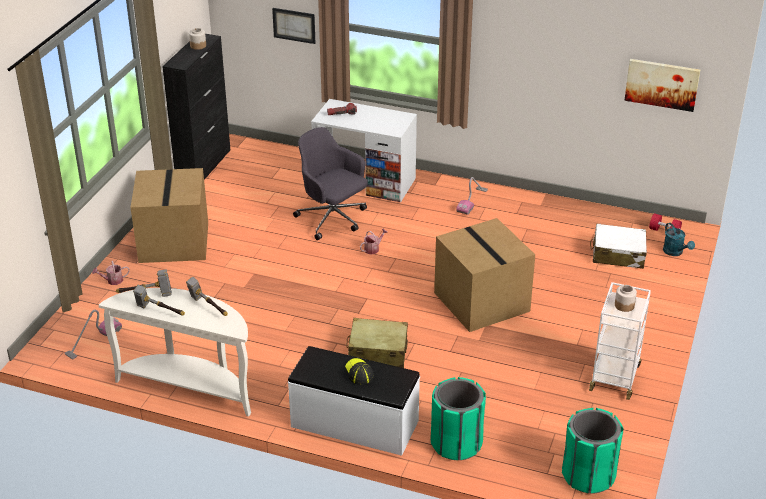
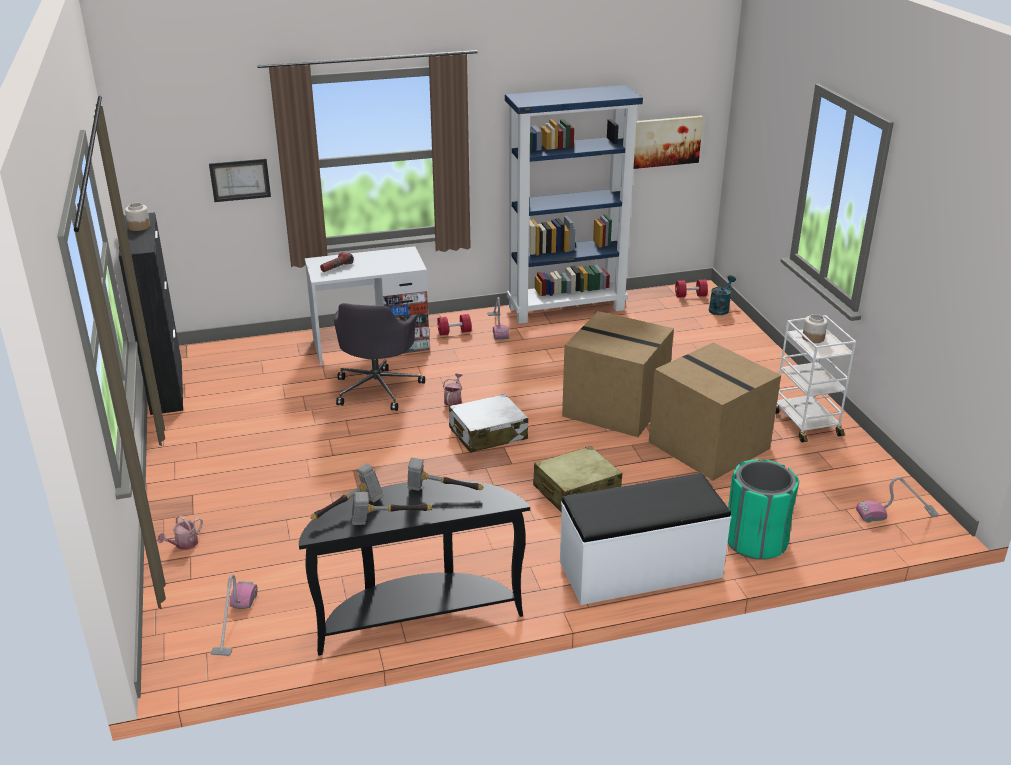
camera: 35 degrees left, 5 degrees down
(173, 241) = (216, 474): cardboard box -> cardboard box (707, 445)
(190, 386) = (417, 616): white console table -> black console table
(332, 219) = (378, 388): grey office chair -> grey office chair turned 90 degrees counterclockwise
(359, 373) = (649, 499): cap -> none
(434, 194) = (454, 332): none -> red dumbbell
(545, 205) = (567, 308): none -> blue bookcase
(588, 475) = (896, 514): green trash can -> vacuum cleaner
(618, 254) = (678, 326): white suitcase -> white suitcase (487, 434)
(675, 252) = (720, 308): turquoise watering can -> turquoise watering can turned 90 degrees counterclockwise

